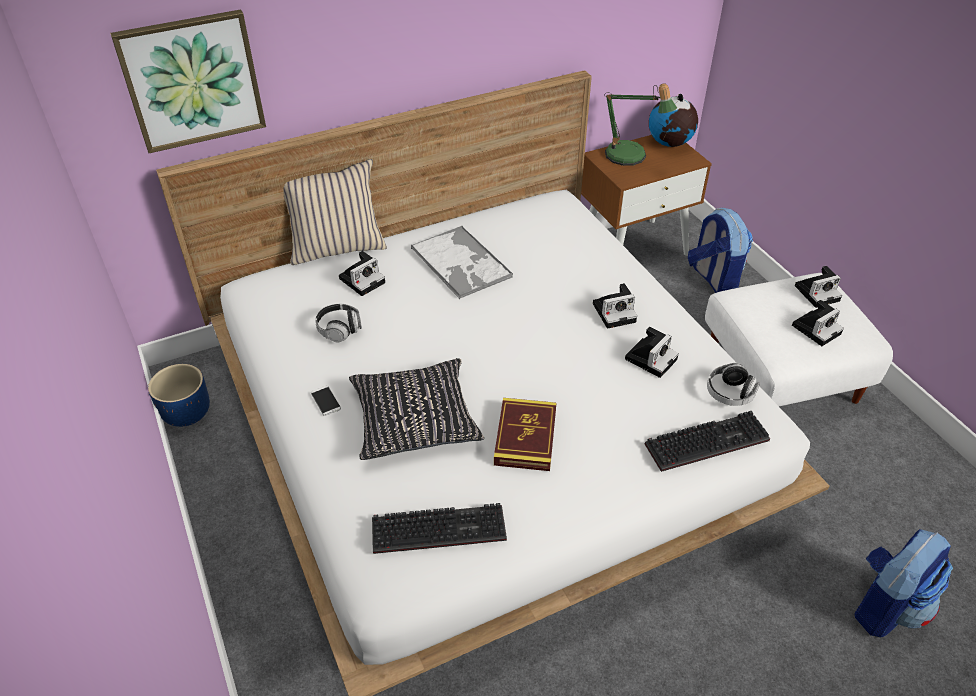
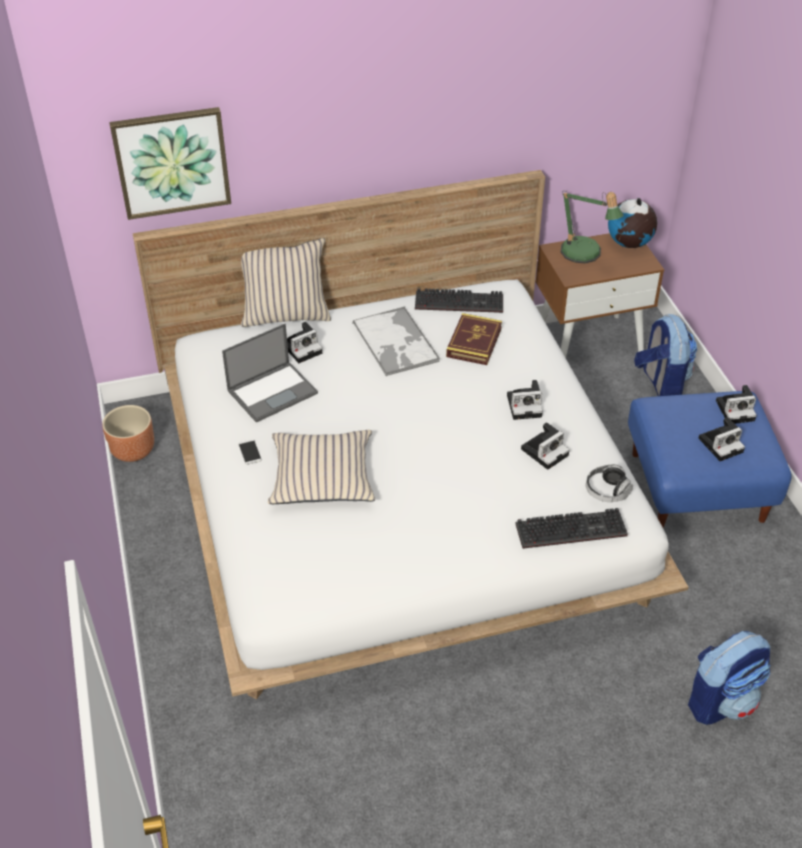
camera: 10 degrees right, 0 degrees up
(187, 413) = (133, 450): blue planter -> brown planter
(339, 329) = (273, 391): headphones -> laptop
(414, 418) = (322, 476): black pillow -> beige pillow
(441, 527) = (324, 567): keyboard -> keyboard (460, 302)
(525, 437) = (413, 505): book -> book (474, 342)
(781, 375) = (697, 486): white ottoman -> blue ottoman

